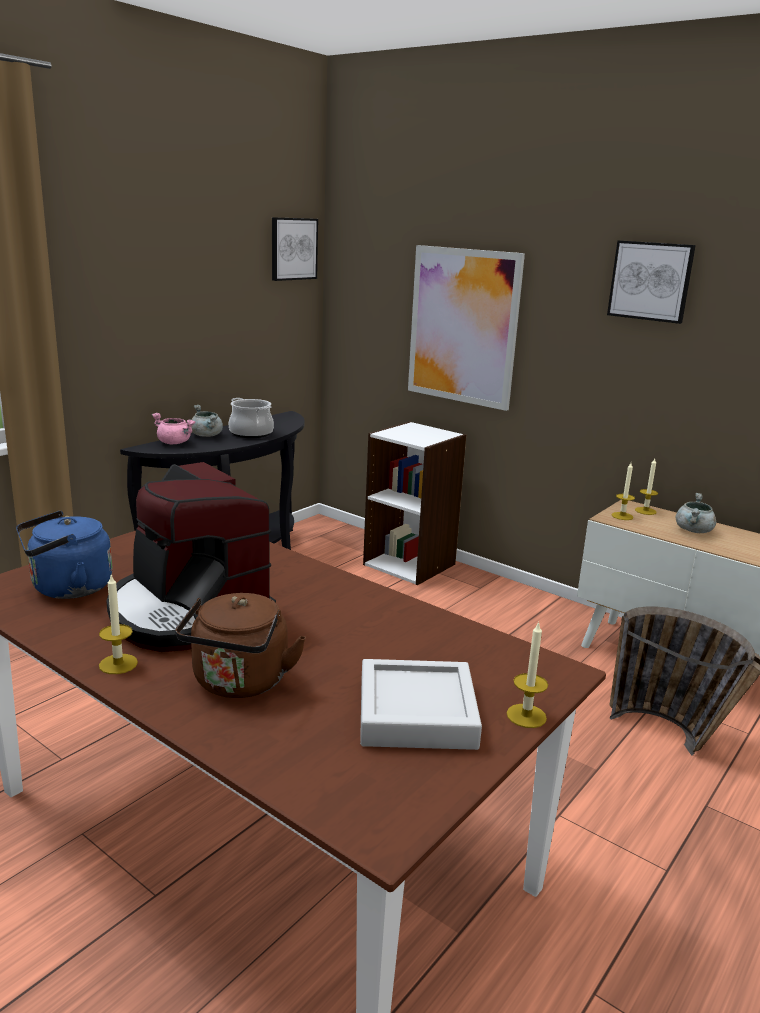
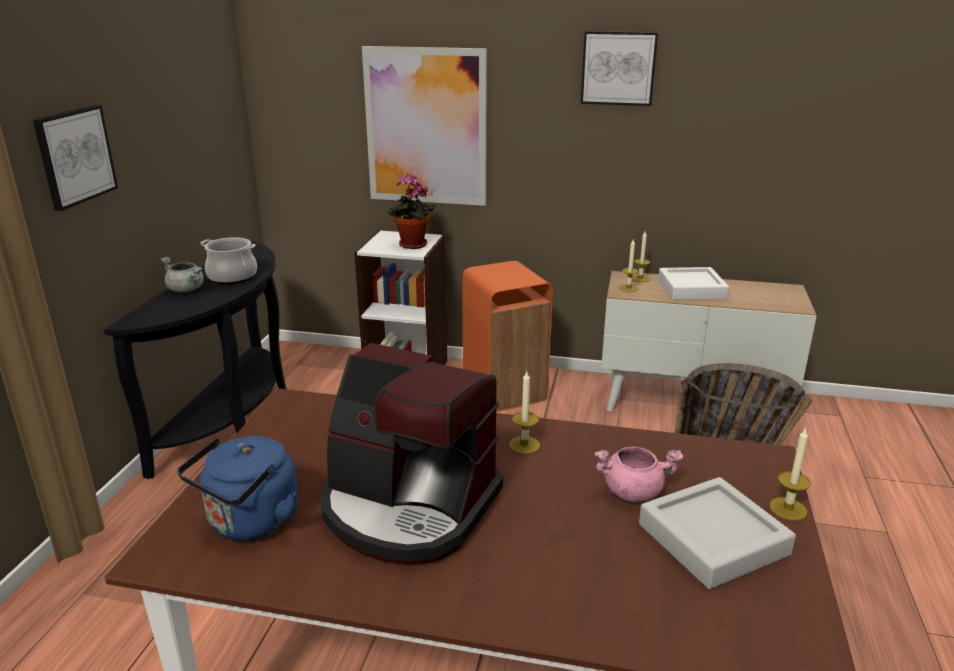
camera: 25 degrees left, 5 degrees up
(118, 664) = (408, 592): candle -> candle (524, 445)
(175, 443) = (161, 307): pink cooking pot -> pink cooking pot (633, 491)
(239, 683) = (543, 568): brown kettle -> none
(293, 249) = (216, 60): picture -> picture (75, 156)
(424, 437) = (412, 246): none -> potted plant
(489, 602) = (505, 391): none -> orange trash can
(694, 531) = (691, 289): grey cooking pot -> white tray

